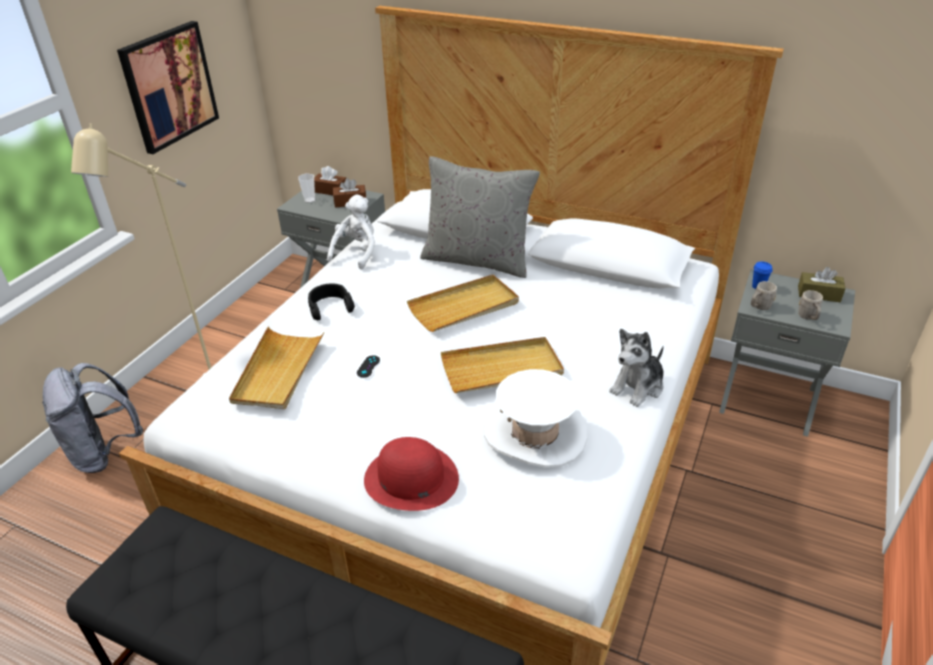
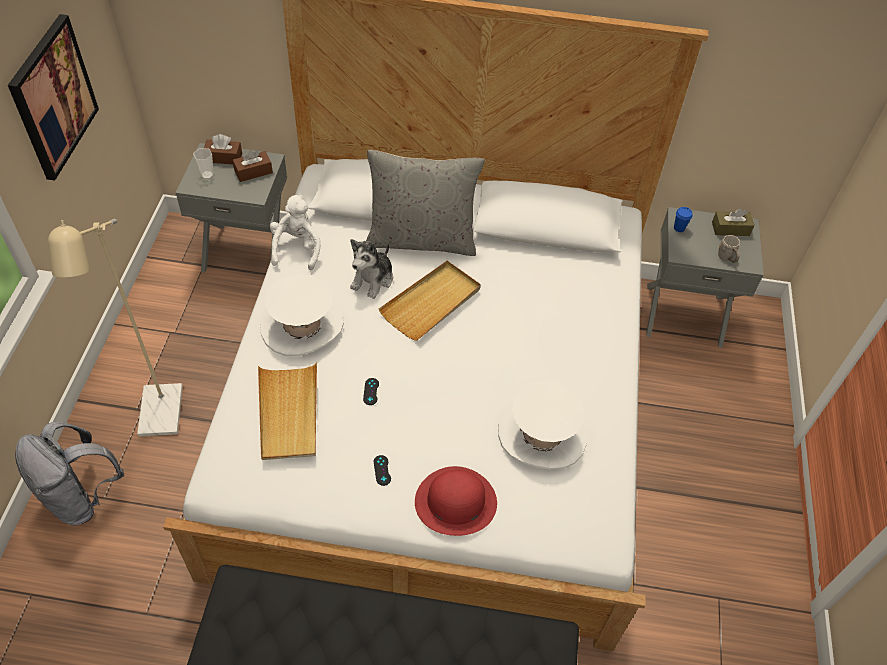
camera: 20 degrees left, 15 degrees up
(330, 307) = (302, 325): black headphones -> white hat
(346, 435) = (382, 470): none -> black game controller
(502, 369) = (491, 370): beige tray -> none
(638, 387) = (611, 366): plush toy -> plush toy (373, 279)
(759, 307) = (685, 252): grey mug -> none

